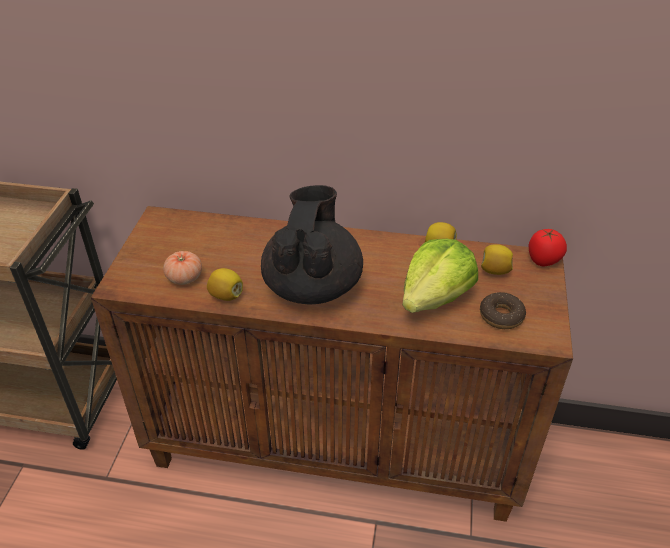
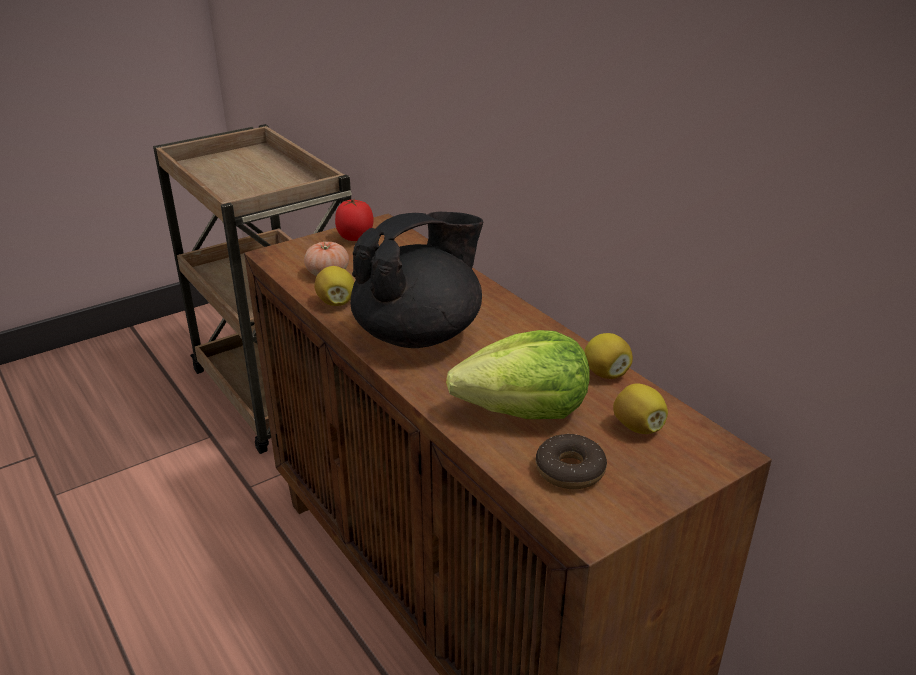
camera: 45 degrees right, 10 degrees down
(543, 261) = (722, 454): tomato -> tomato (355, 238)

